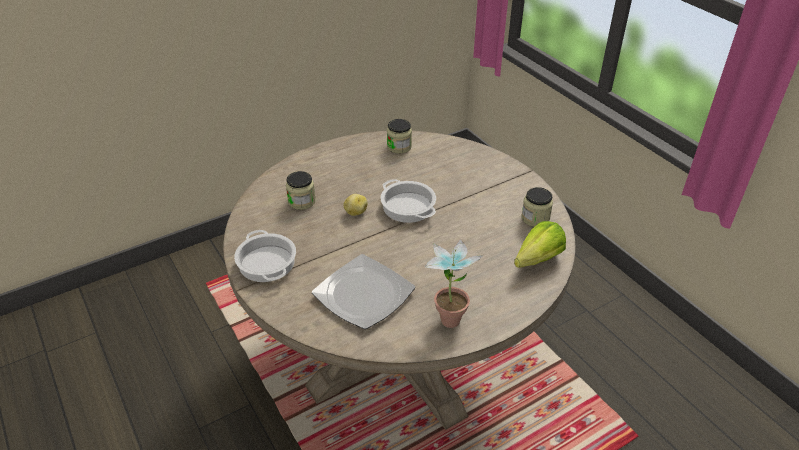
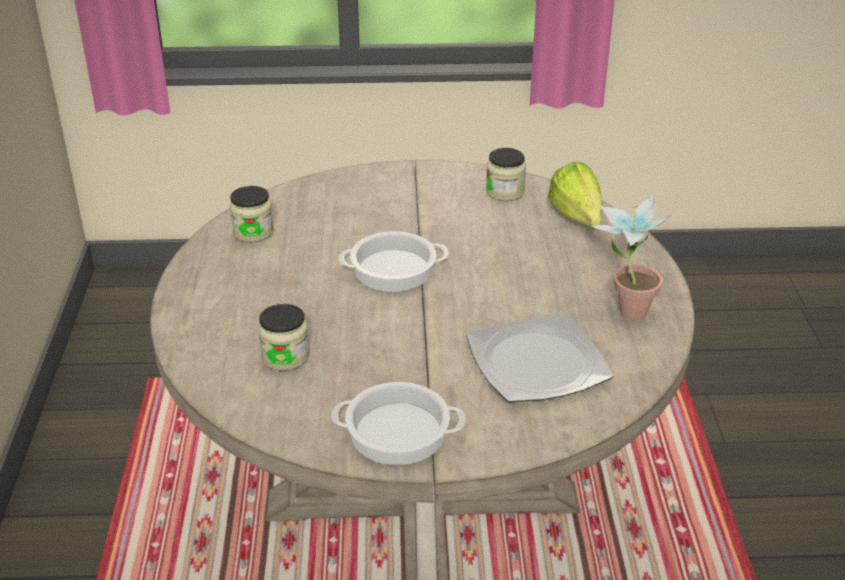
camera: 60 degrees left, 5 degrees down
(355, 212) = (361, 316): potato -> none

